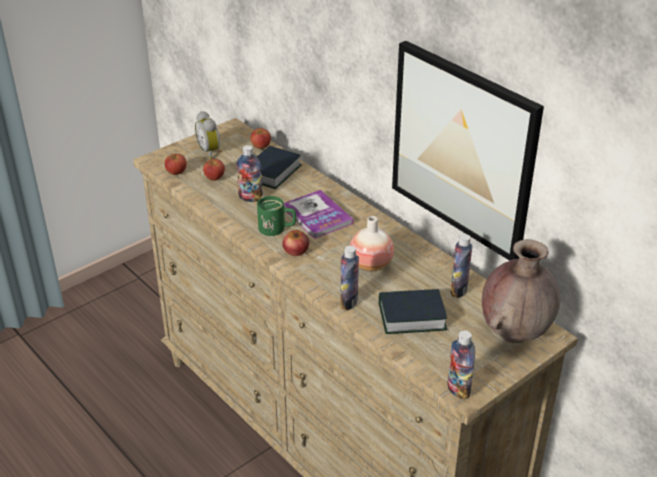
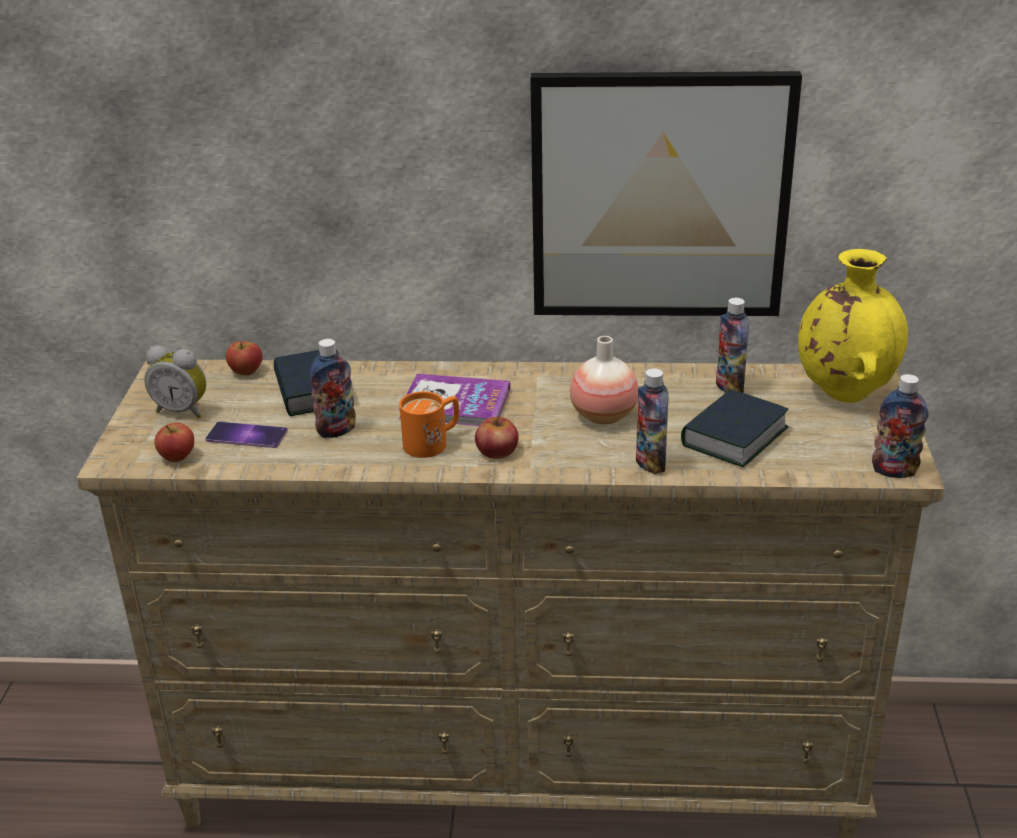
camera: 45 degrees left, 5 degrees down
(214, 178) = (246, 435): apple -> phone
(277, 229) = (433, 442): green mug -> orange mug
(515, 333) = (844, 392): brown vase -> yellow vase

